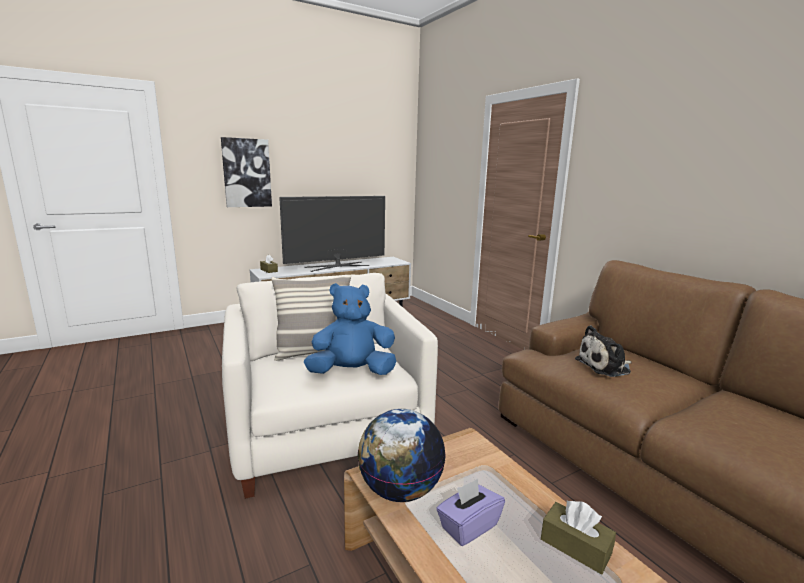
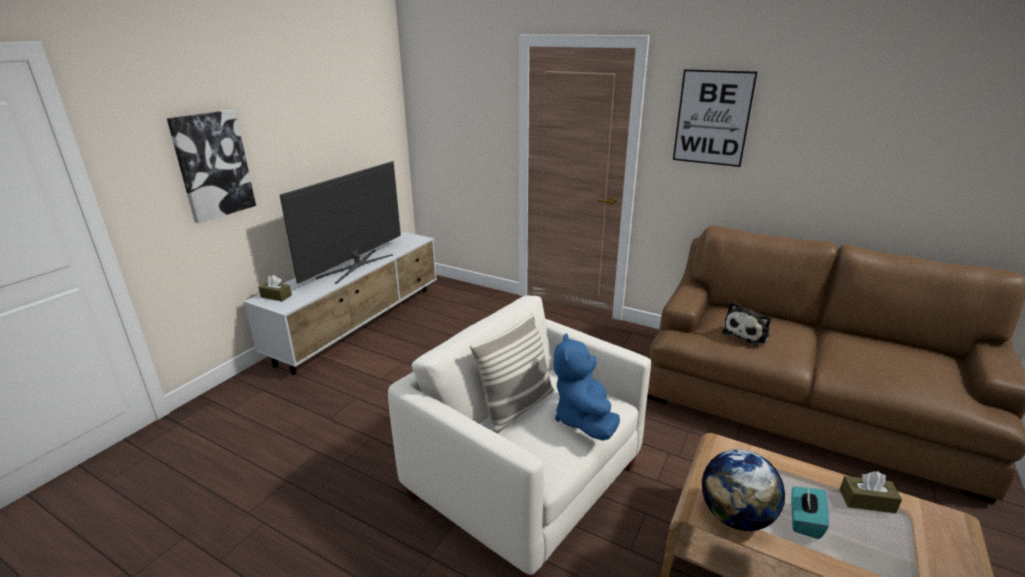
camera: 30 degrees left, 10 degrees up
(352, 372) = (583, 419): blue plush toy -> blue plush toy turned 45 degrees counterclockwise
(468, 526) = (804, 521): purple tissue box -> turquoise tissue box
(631, 151) = (712, 118): none -> picture

